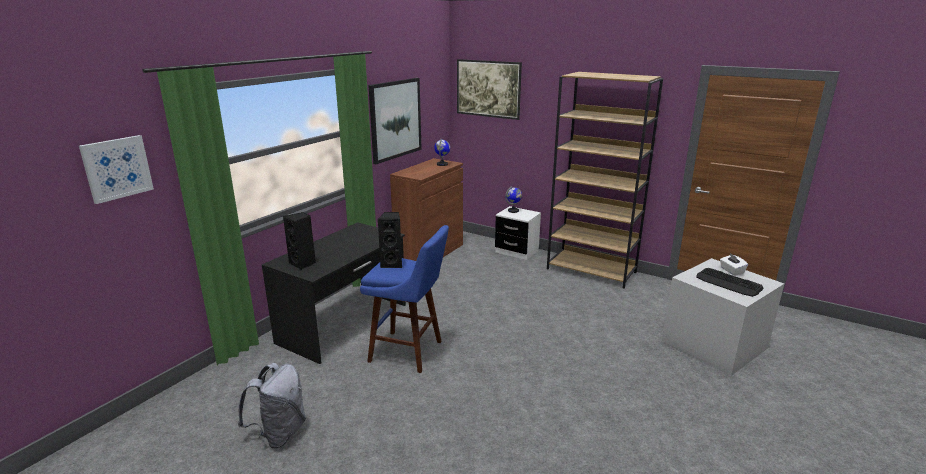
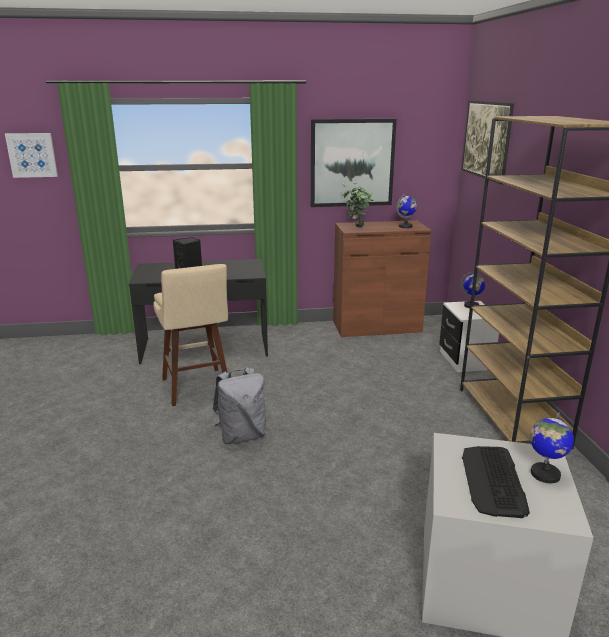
camera: 50 degrees right, 0 degrees up
(279, 433) = (43, 389): grey backpack -> grey backpack (241, 436)
(303, 264) = (154, 272): black speaker -> none
(409, 352) = (197, 388): blue stool -> beige stool
(416, 173) = (356, 227): none -> potted plant
(731, 271) = (544, 474): white tissue box -> globe

